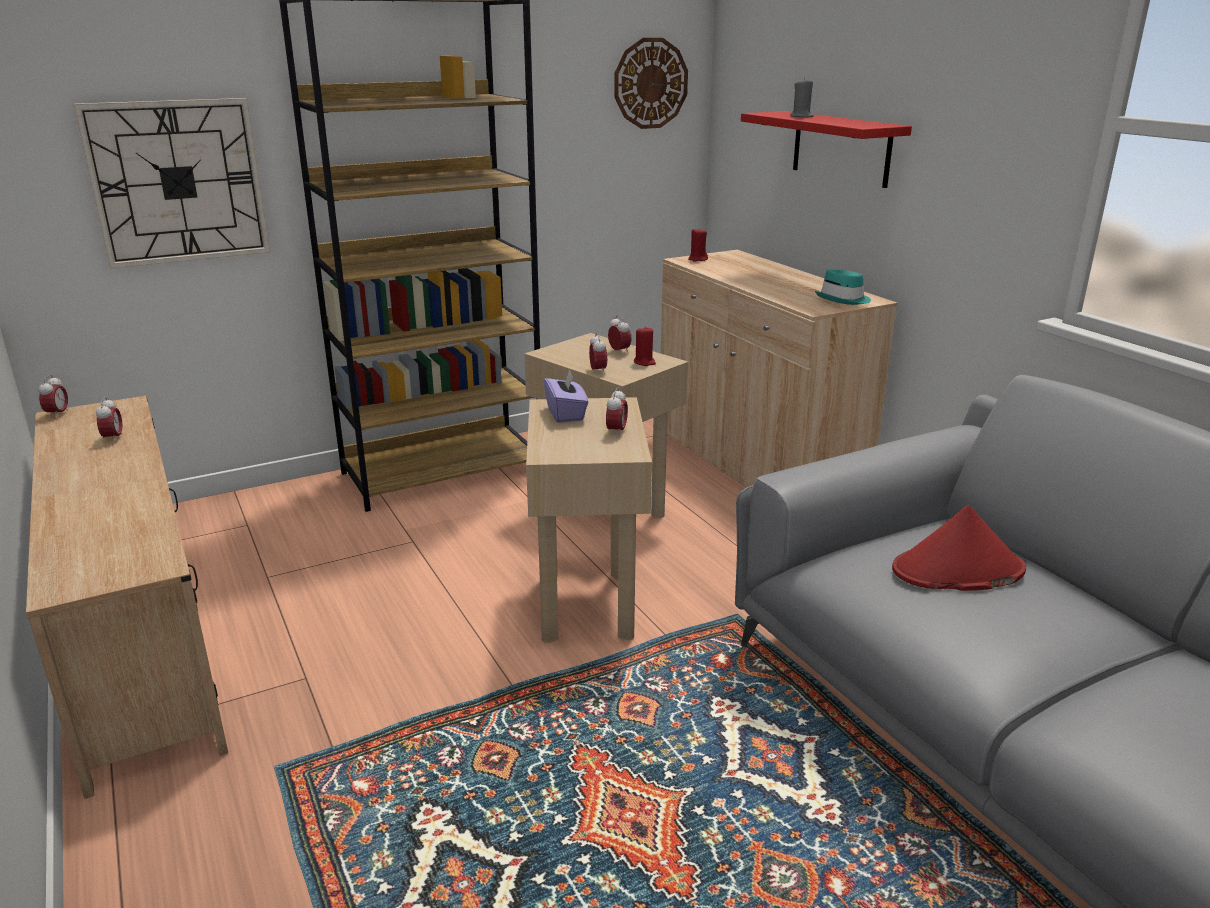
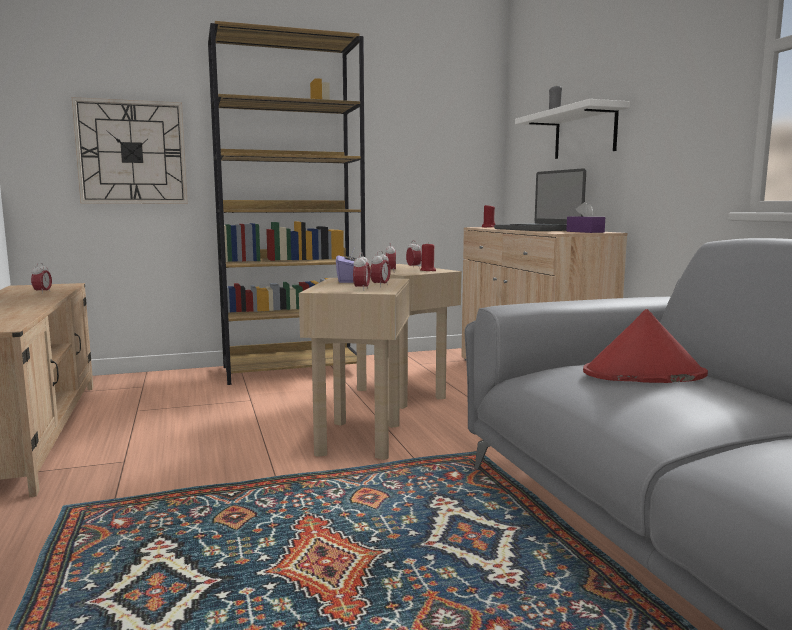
camera: 10 degrees right, 15 degrees down
(58, 414) = (21, 286): alarm clock -> alarm clock (361, 289)
(650, 83) = (460, 116): wall clock -> none
(774, 280) = (538, 229): none -> laptop
(841, 148) = (585, 133): red shelf -> white shelf
(844, 300) = (585, 232): turquoise hat -> purple tissue box

